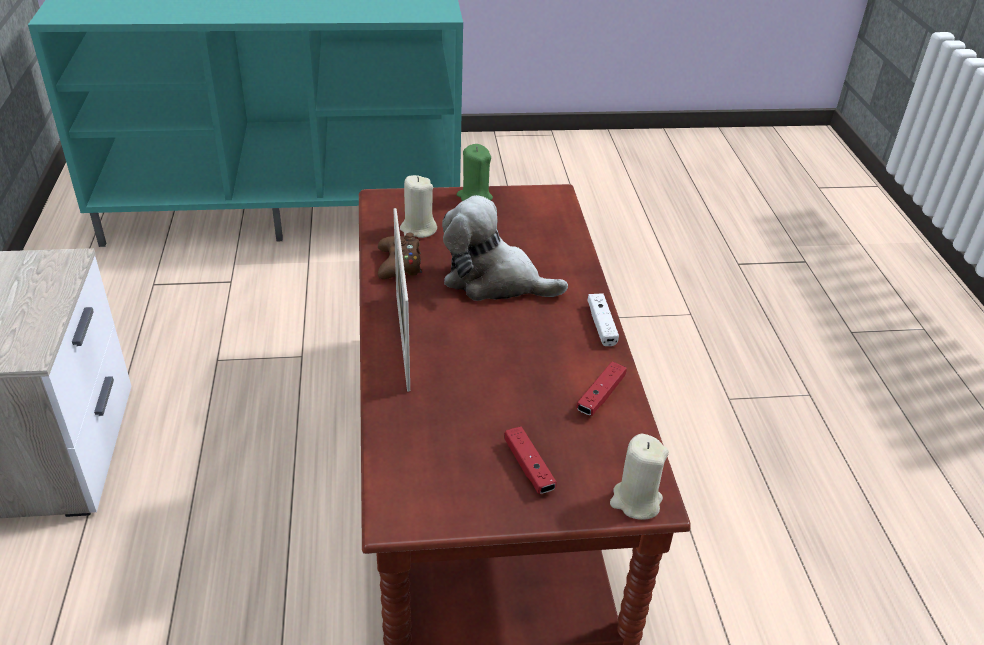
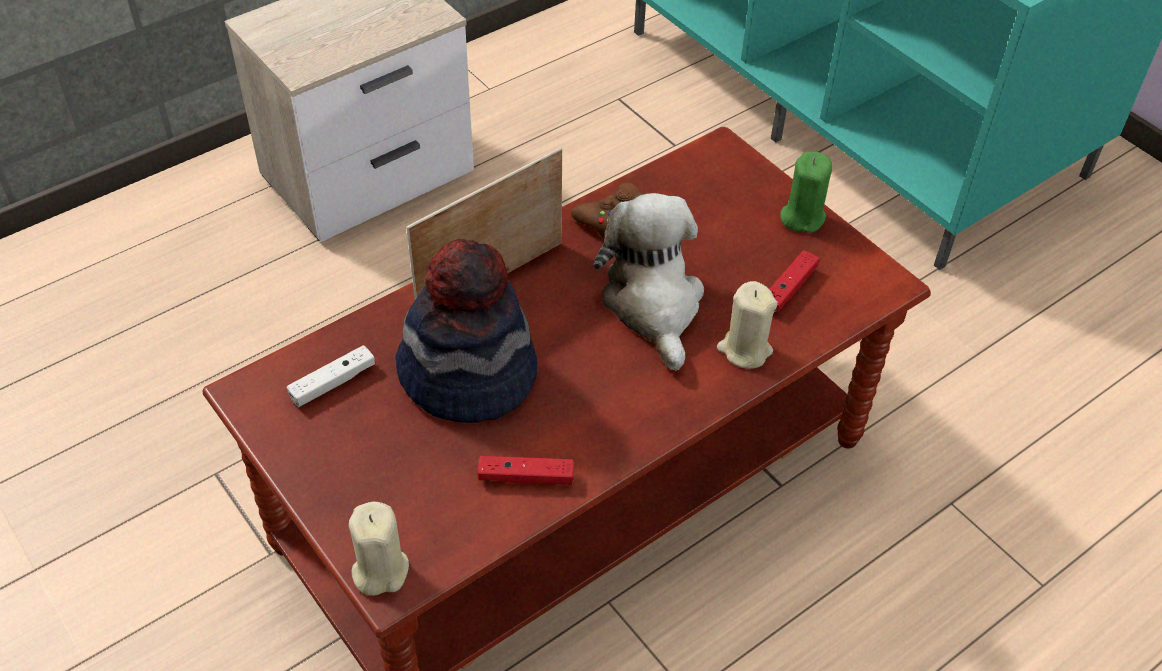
camera: 60 degrees right, 10 degrees up
(418, 229) = (691, 202): beige candle -> beige candle (744, 349)
(485, 387) = (468, 375): none -> hat
(528, 467) = (373, 460): red game controller -> red game controller (788, 289)
(601, 325) = (653, 430): white game controller -> white game controller (333, 383)

